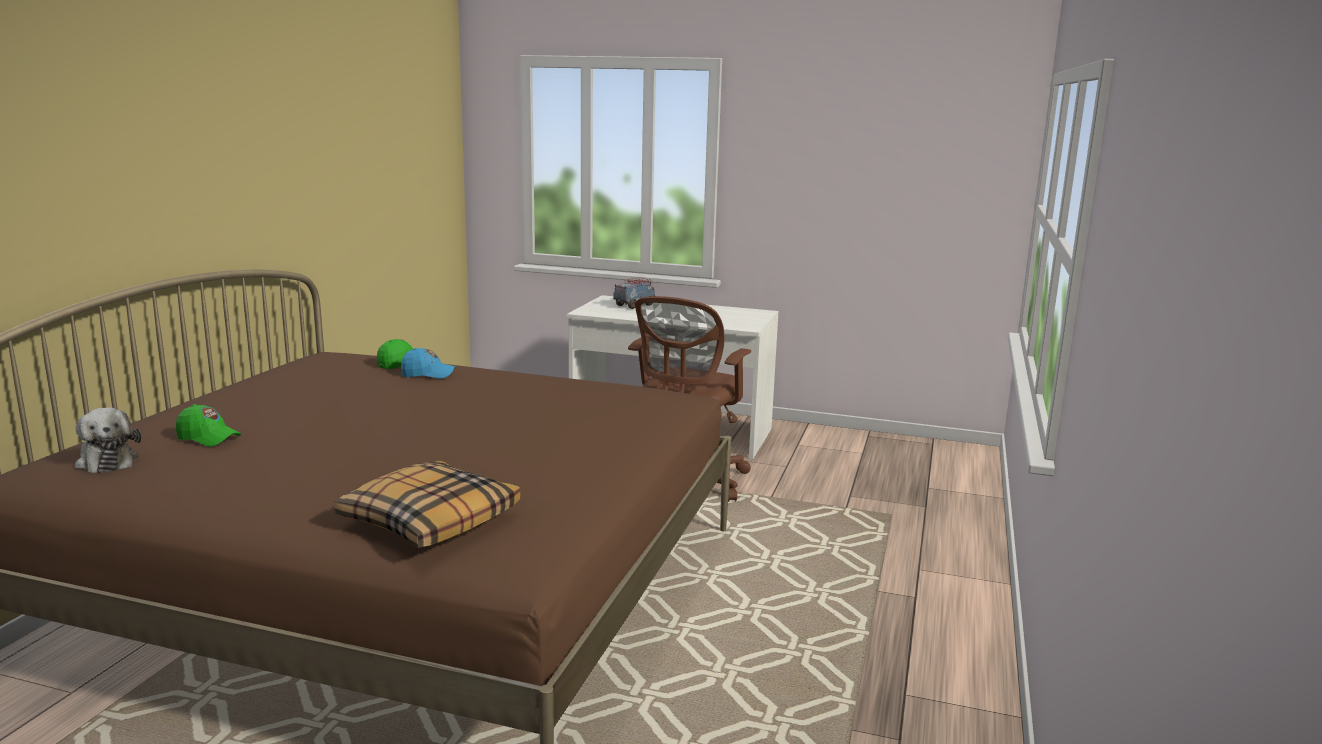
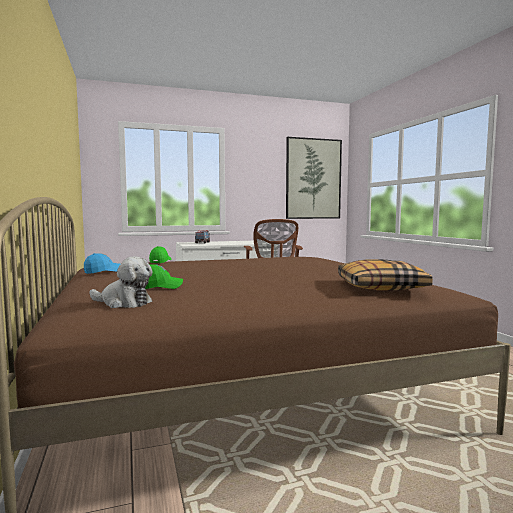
camera: 35 degrees left, 10 degrees down
(428, 374) = (190, 261): blue cap -> blue cap (103, 271)
(934, 174) = (313, 179): none -> picture

